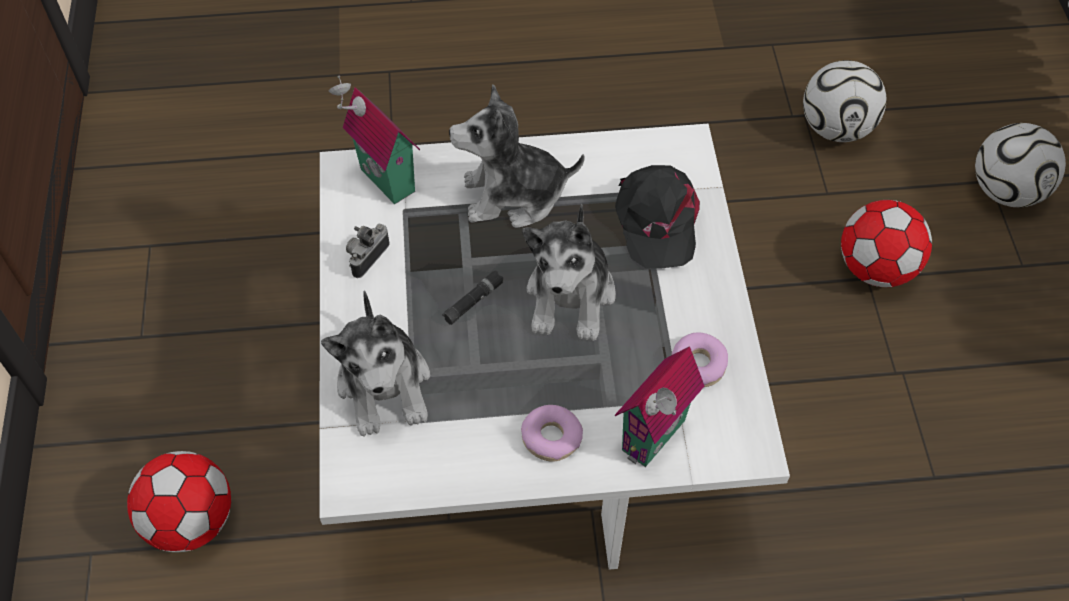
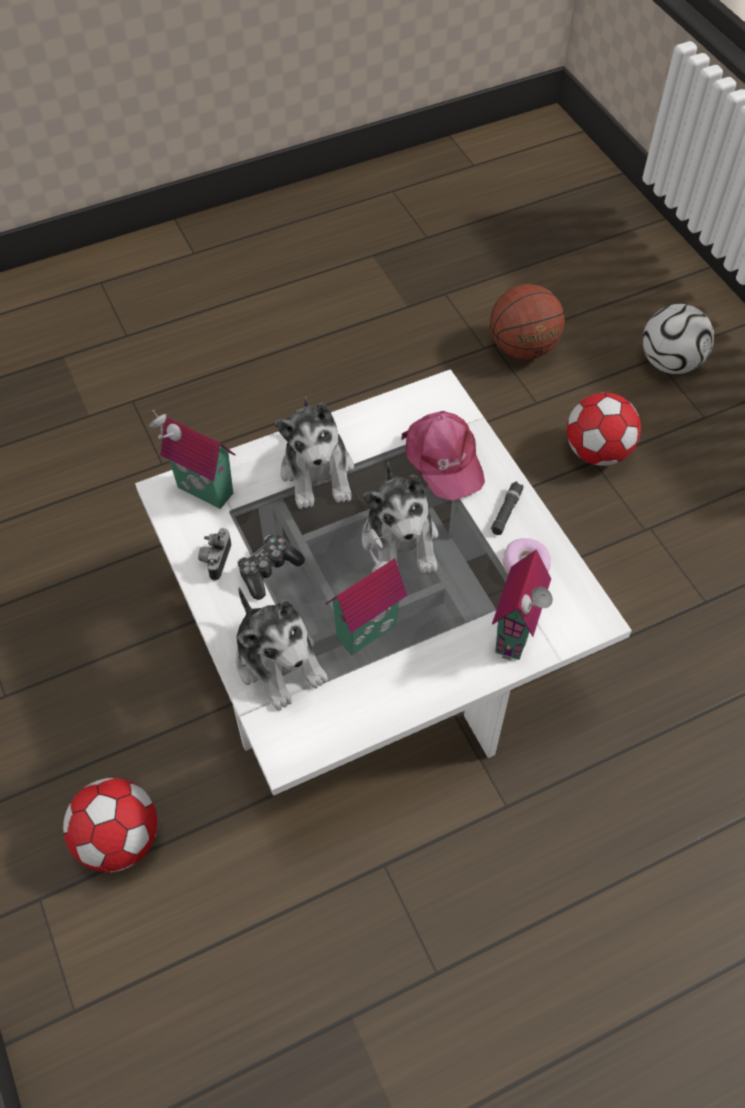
camera: 20 degrees left, 0 degrees up
(416, 284) = (269, 570): none -> game controller
(473, 301) = (323, 570): black flashlight -> black flashlight (506, 511)
(490, 377) = (364, 628): none -> toy house
(513, 196) = (318, 473): plush toy -> plush toy turned 75 degrees counterclockwise
(551, 438) = (435, 661): donut -> none
(656, 221) = (443, 460): black cap -> pink cap
(836, 128) = (522, 348): football -> basketball

